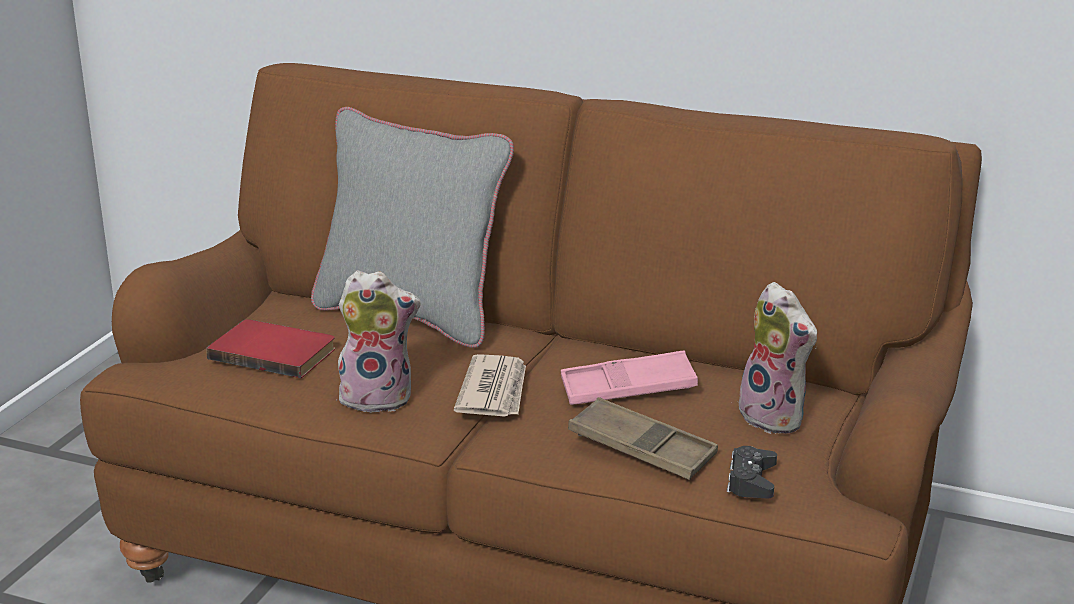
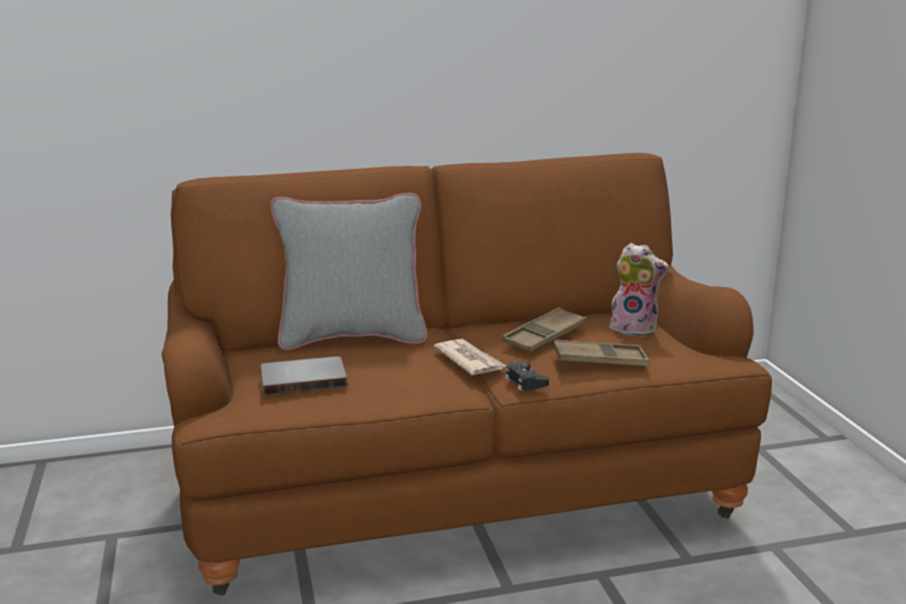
camera: 35 degrees left, 5 degrees down
(274, 352) = (303, 378): red book -> grey book
(379, 397) = (409, 383): plush toy -> none
(628, 388) = (544, 336): pink tray -> brown tray
(751, 481) = (673, 358): black game controller -> black game controller (525, 381)

